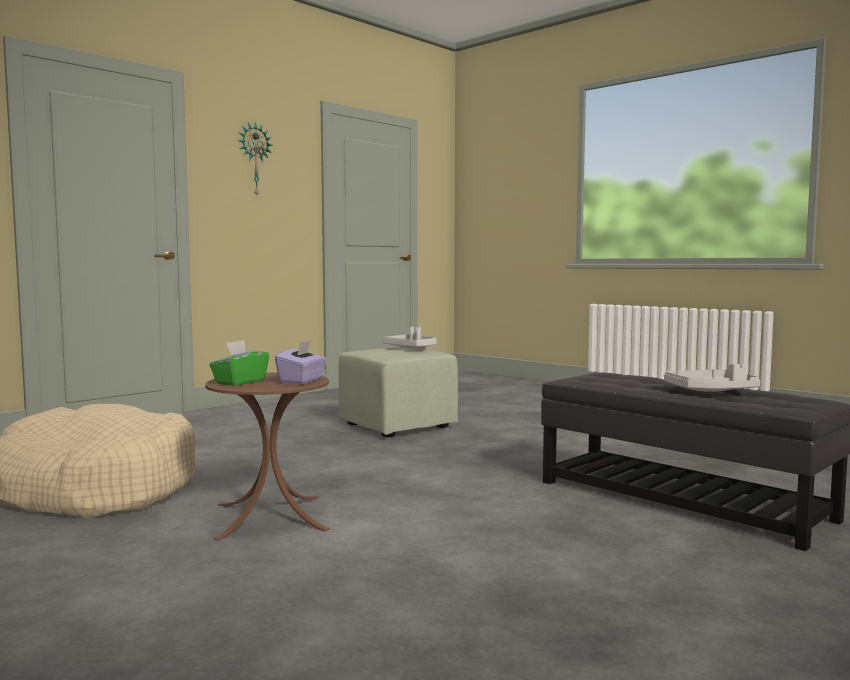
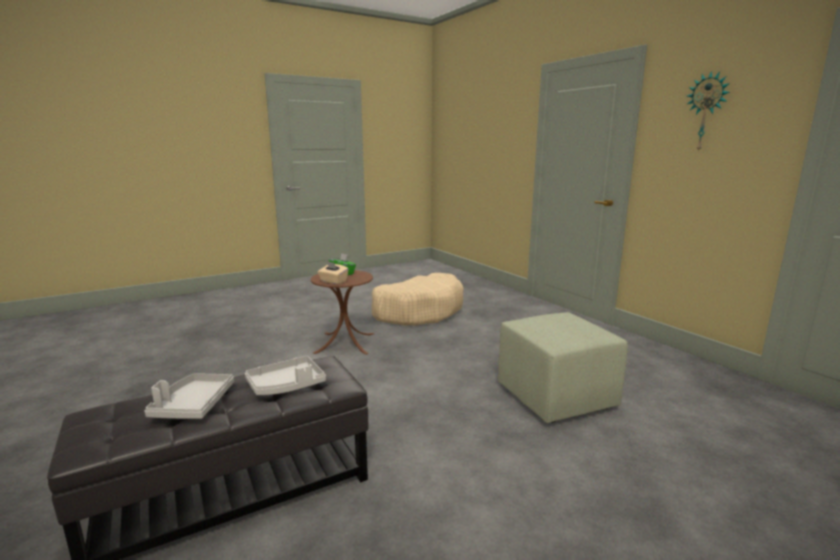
camera: 105 degrees right, 10 degrees up
(302, 381) = (333, 281): purple tissue box -> beige tissue box
(411, 348) = (572, 332): grey tray -> grey tray (286, 385)

